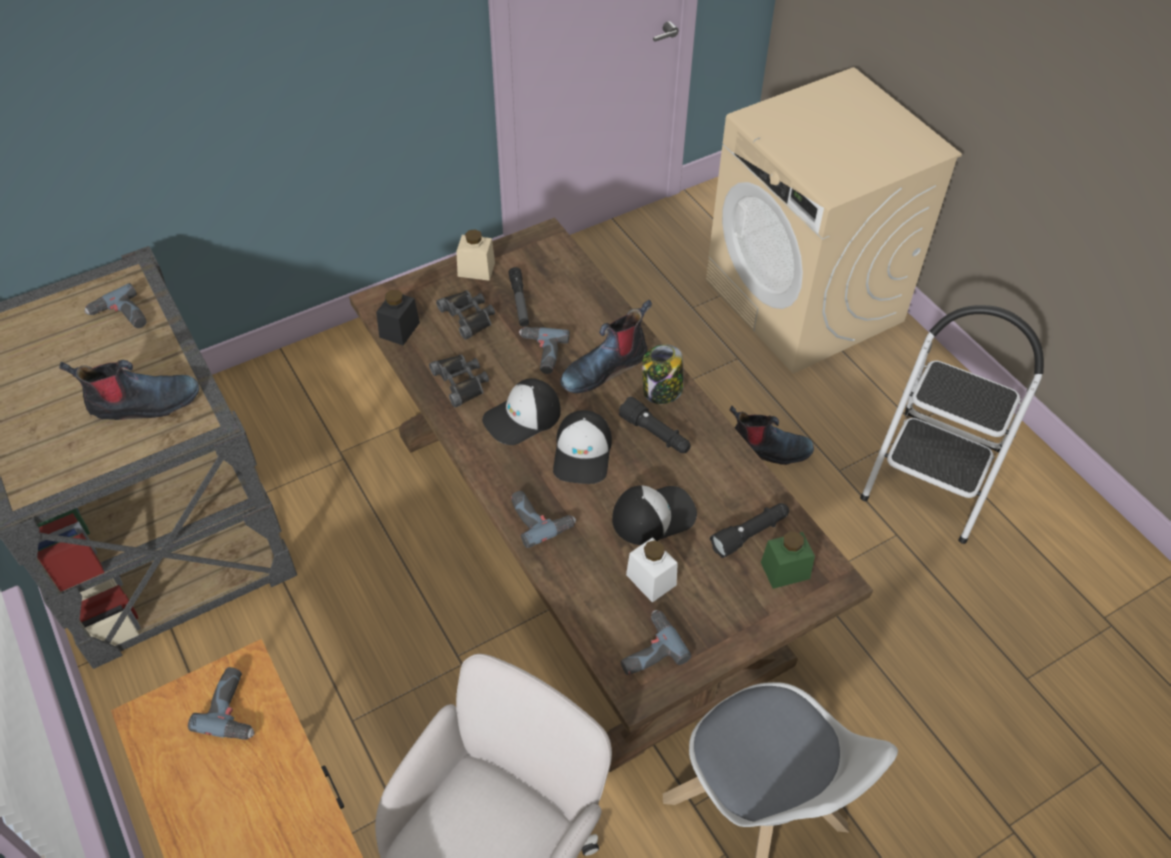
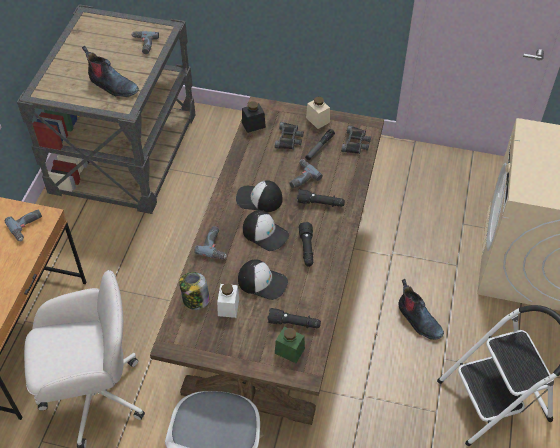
camera: 45 degrees right, 0 degrees up
(461, 382) = (252, 165): black binoculars -> black binoculars (356, 143)
(583, 453) = (265, 233): cap -> cap turned 105 degrees counterclockwise
(604, 368) = (320, 203): boot -> black flashlight
(647, 648) = (193, 332): power drill -> none
(662, 391) = (334, 232): jar -> jar (195, 300)

